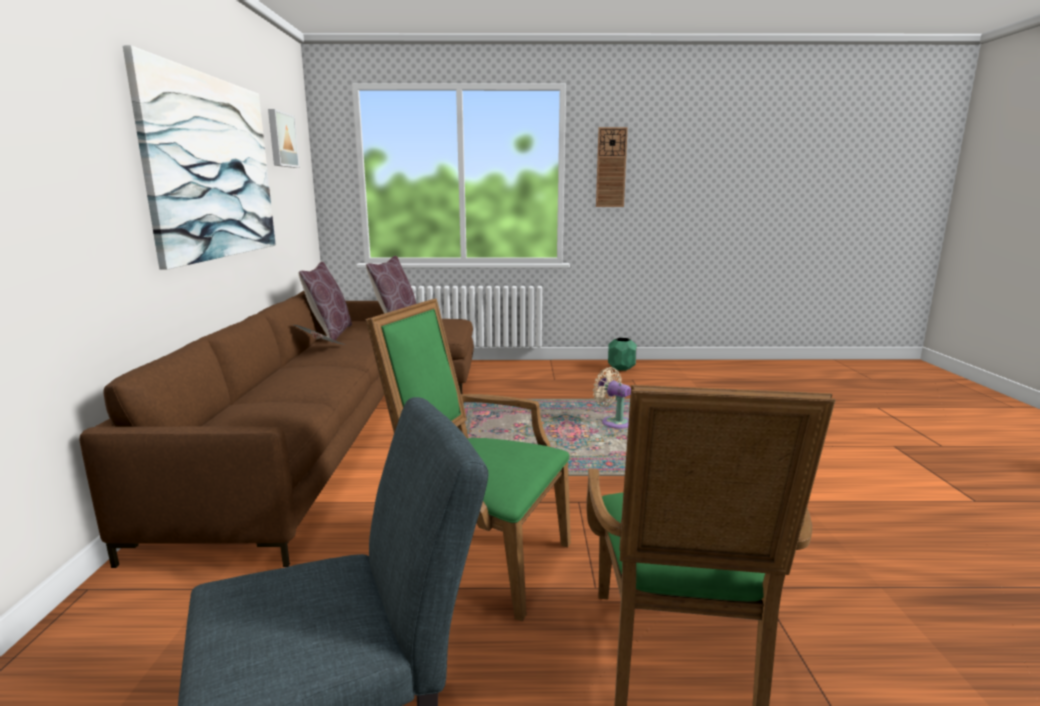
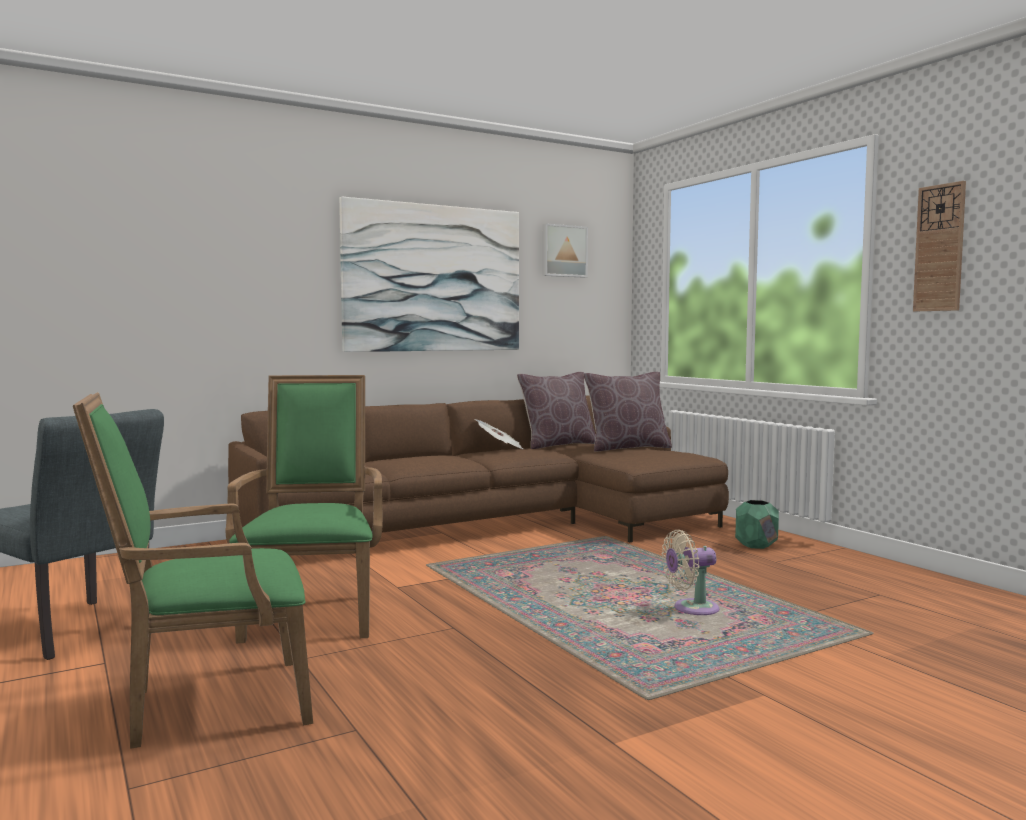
camera: 60 degrees right, 10 degrees down
(614, 422) = (691, 609): beige fan -> beige fan turned 120 degrees counterclockwise
(621, 368) = (914, 582): green planter -> green planter (756, 545)

